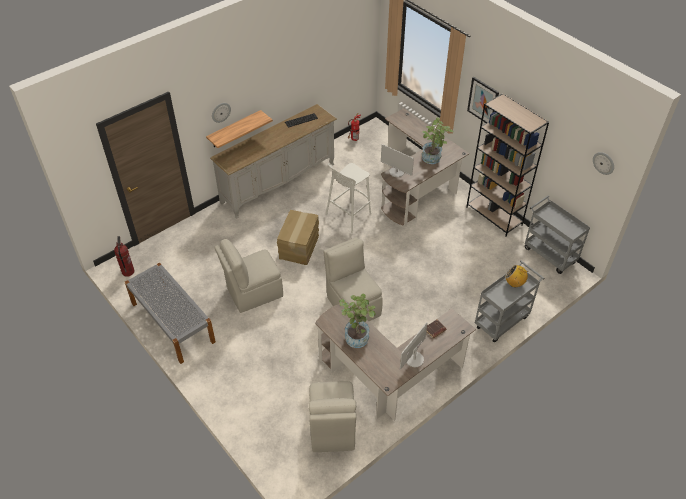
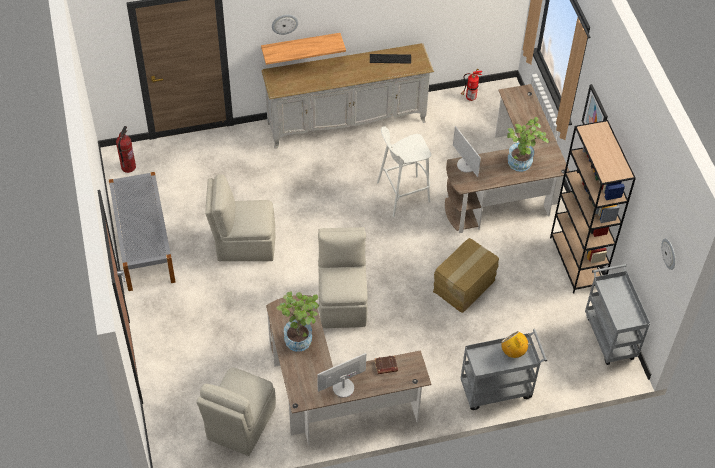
camera: 25 degrees right, 5 degrees up
(299, 247) = (324, 210): cardboard box -> cardboard box (464, 286)

